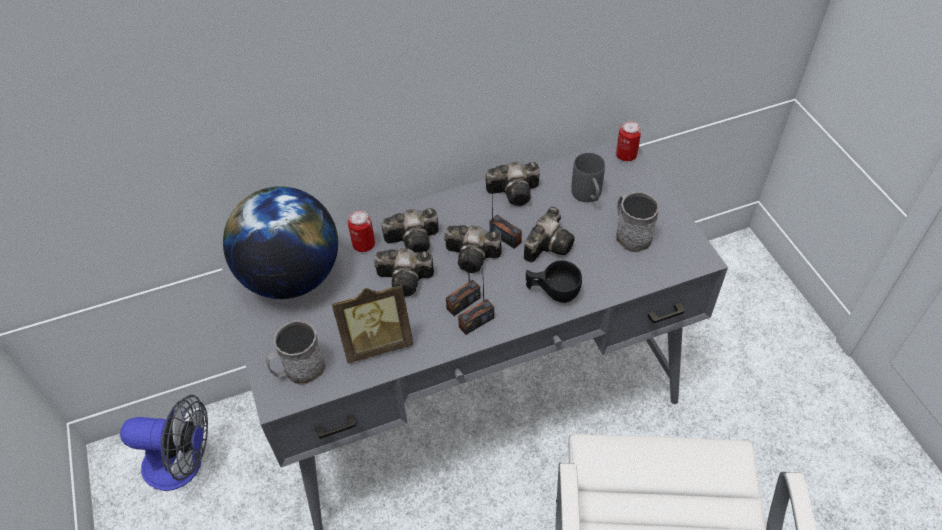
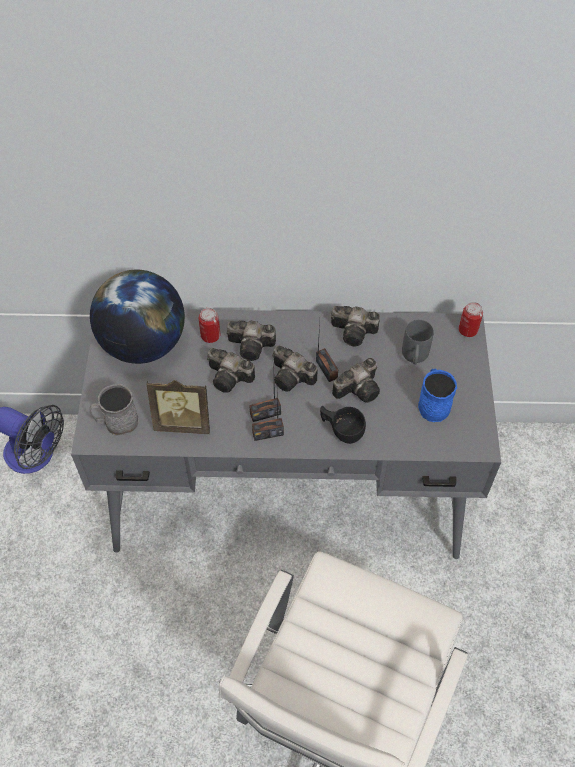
camera: 20 degrees right, 5 degrees up
(630, 234) = (432, 403): grey mug -> blue mug

